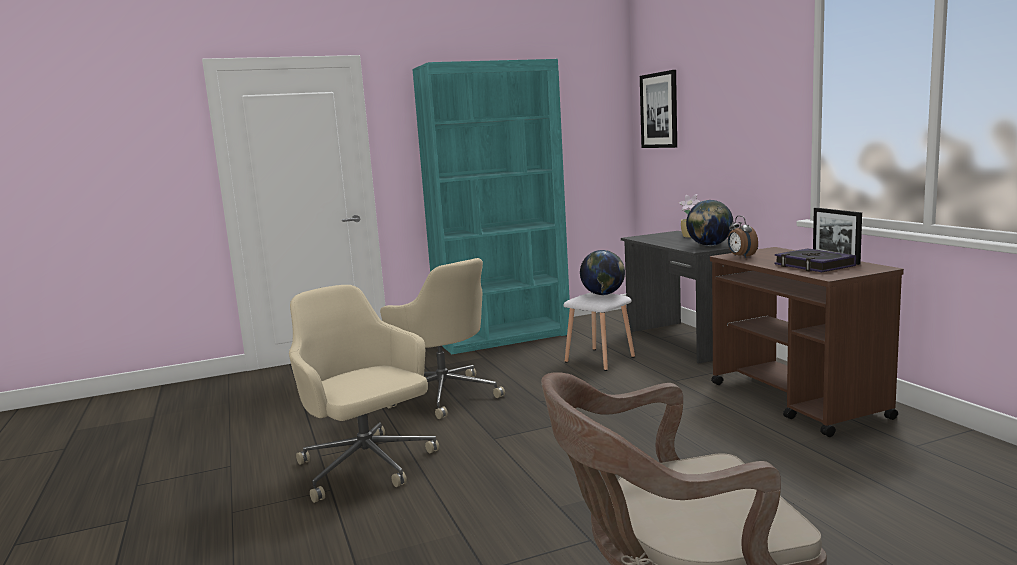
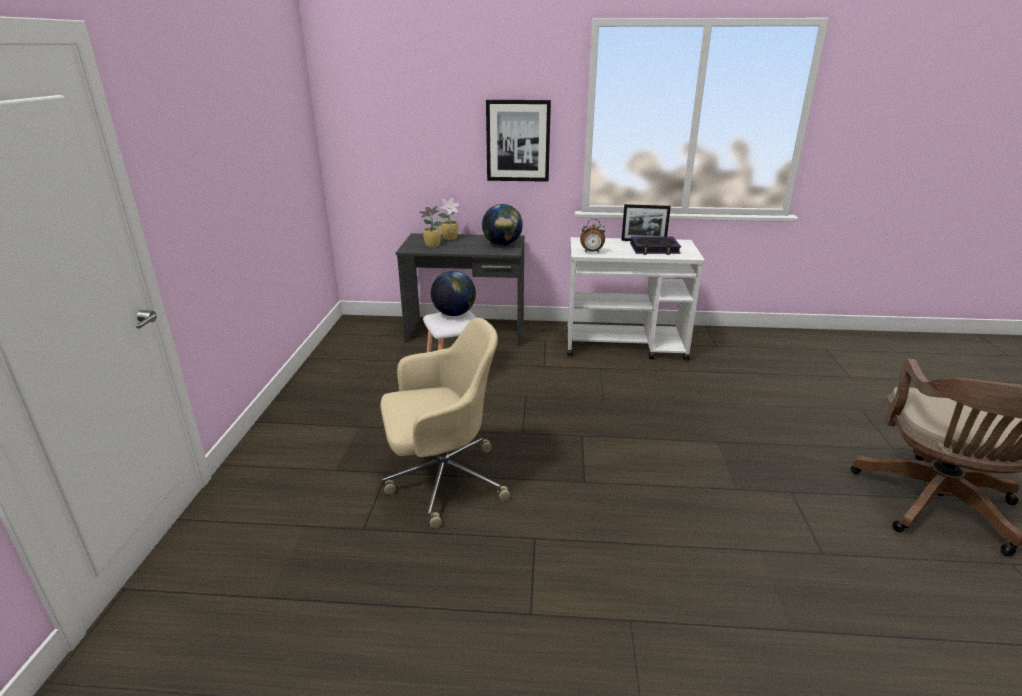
camera: 65 degrees left, 15 degrees up
(367, 467) = (591, 579): beige office chair -> none
(504, 337) = (314, 397): turquoise bookcase -> none
(658, 238) = (431, 245): none -> potted plant
(659, 110) = (369, 109): picture -> picture (518, 141)
(797, 401) = (625, 345): brown cart -> white cart

